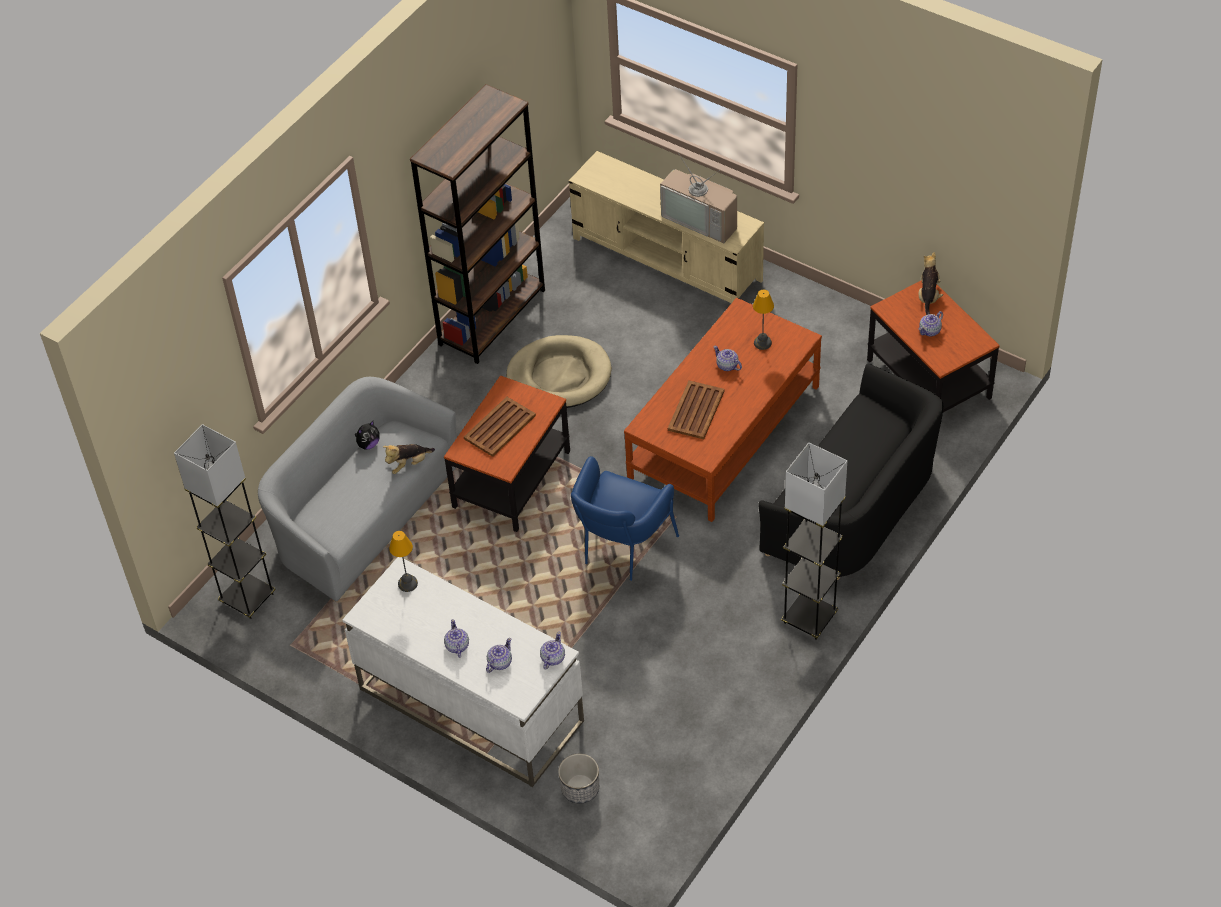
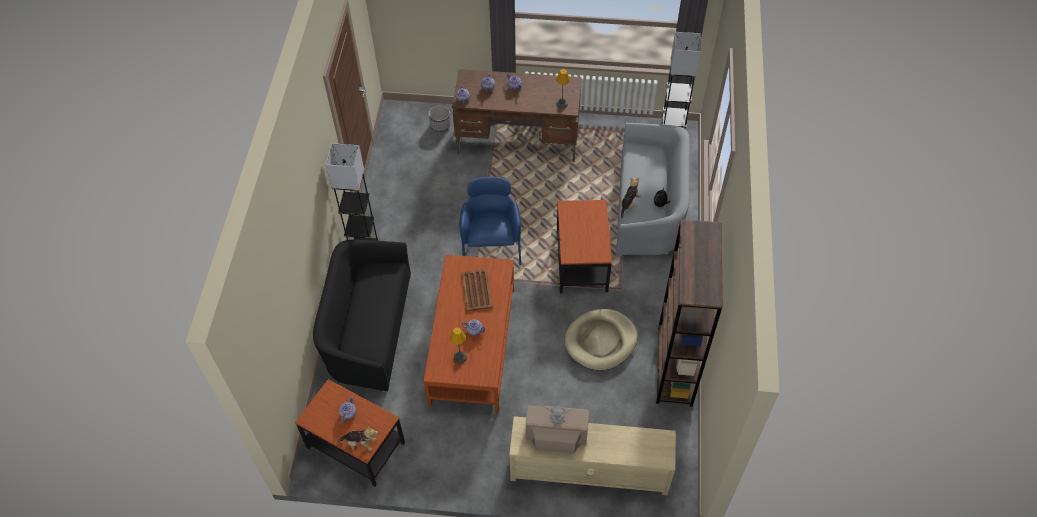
camera: 150 degrees right, 5 degrees up
(470, 705) = (518, 139): white desk -> brown desk
(500, 427) = (587, 229): brown tray -> none
(928, 297) = (360, 443): plush toy -> plush toy turned 60 degrees counterclockwise

